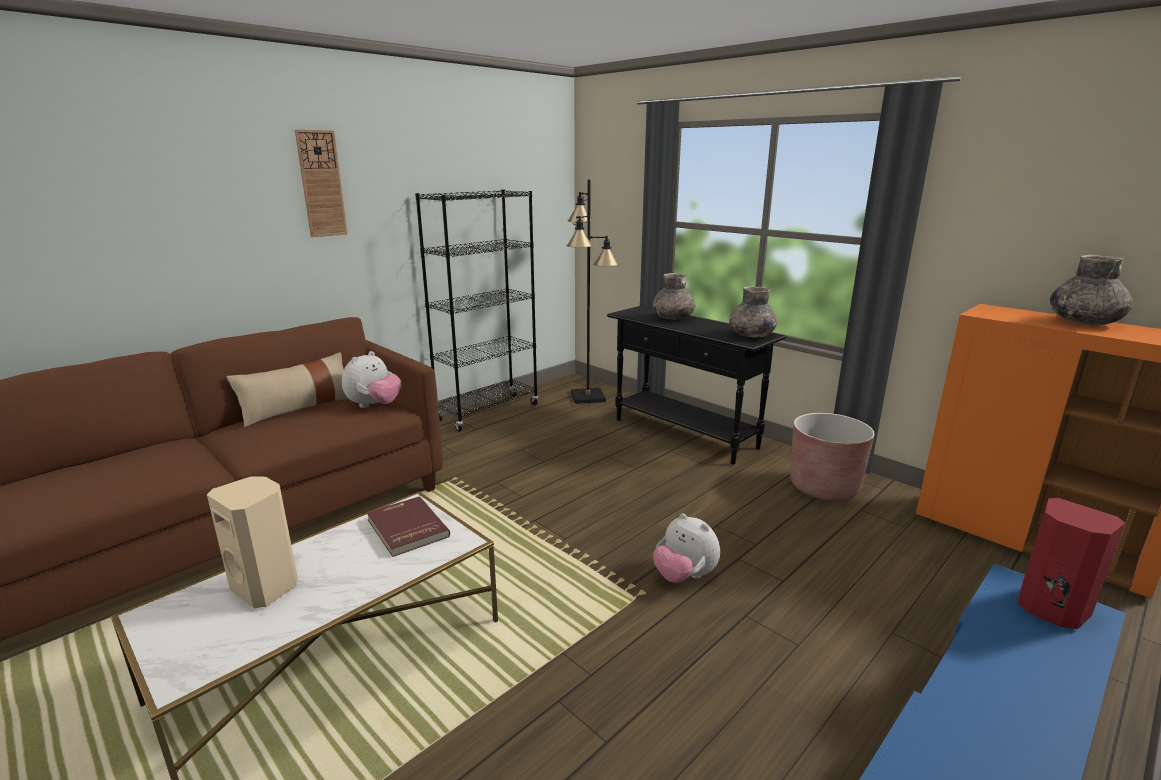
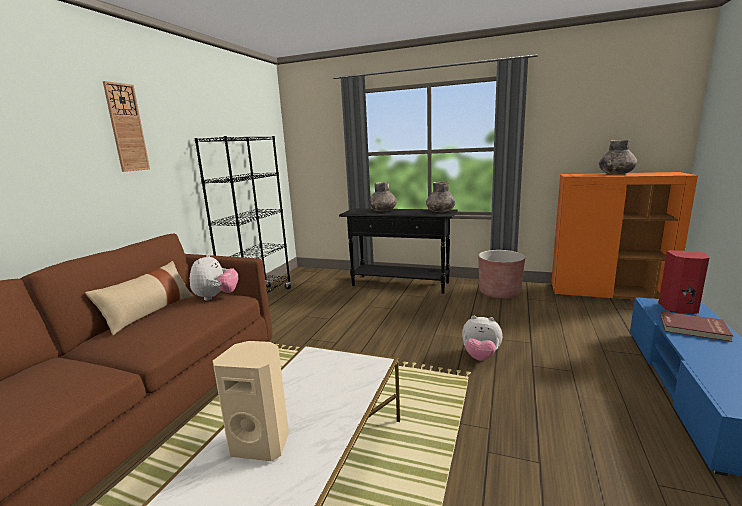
camera: 25 degrees left, 5 degrees down
(406, 529) = (326, 369): red book -> red book (693, 328)
(588, 397) = (320, 277): black floor lamp -> none

